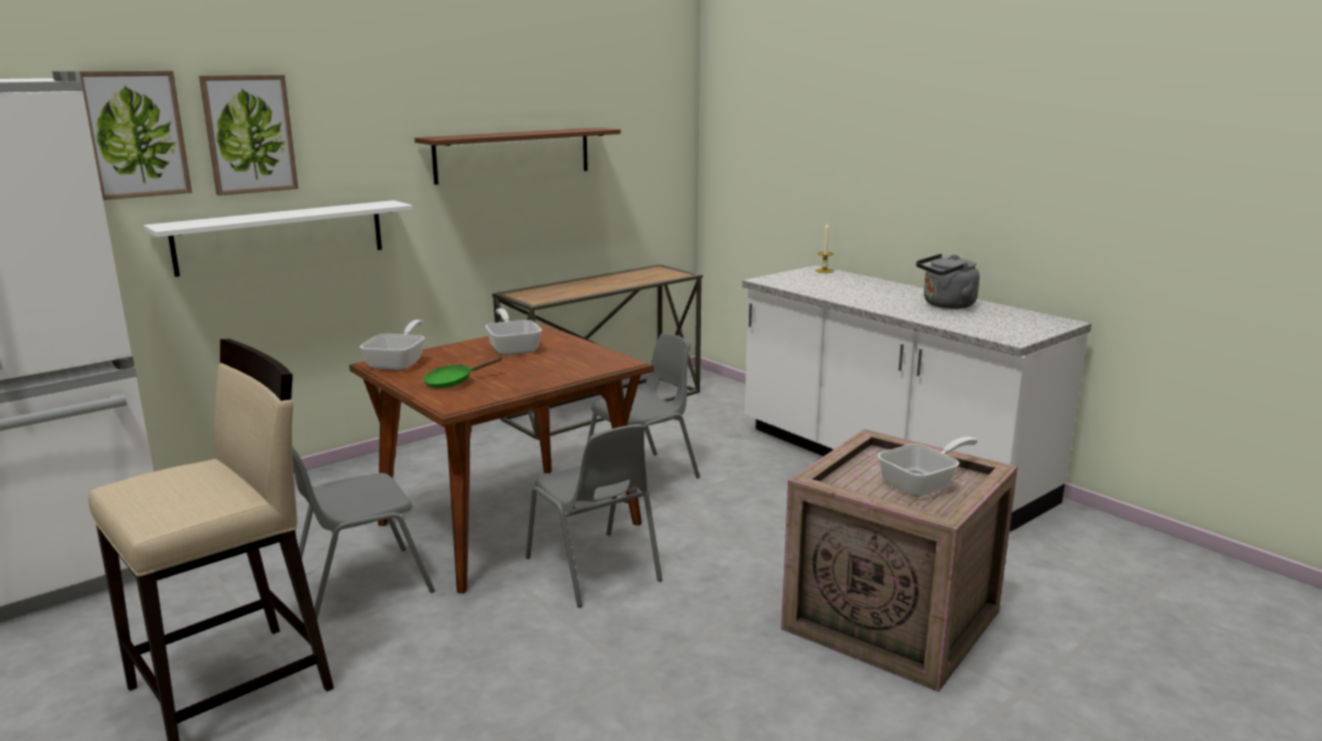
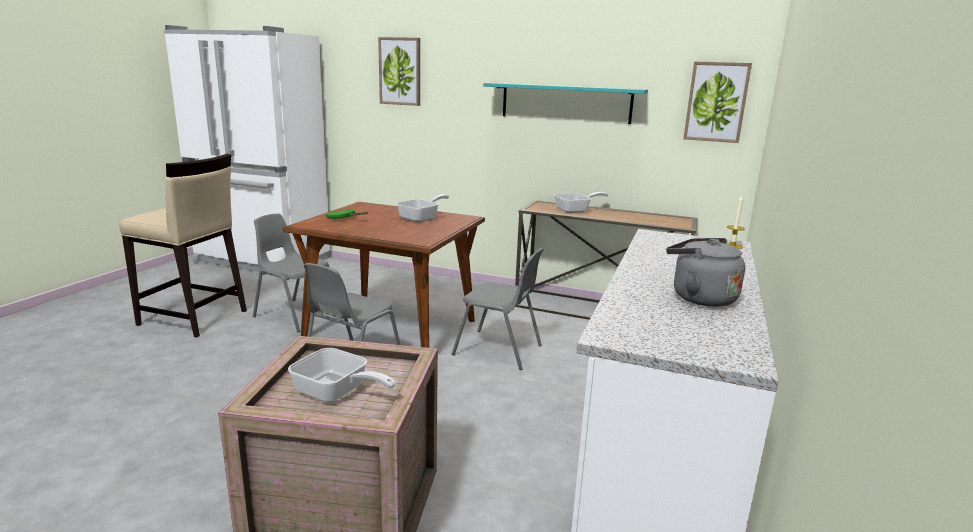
camera: 60 degrees right, 0 degrees up
(135, 134) = (350, 67): picture -> picture (716, 102)
(281, 237) = (410, 132): white shelf -> none
(399, 362) = (368, 206): frying pan -> frying pan (576, 210)
(513, 154) = (565, 103): brown shelf -> turquoise shelf

